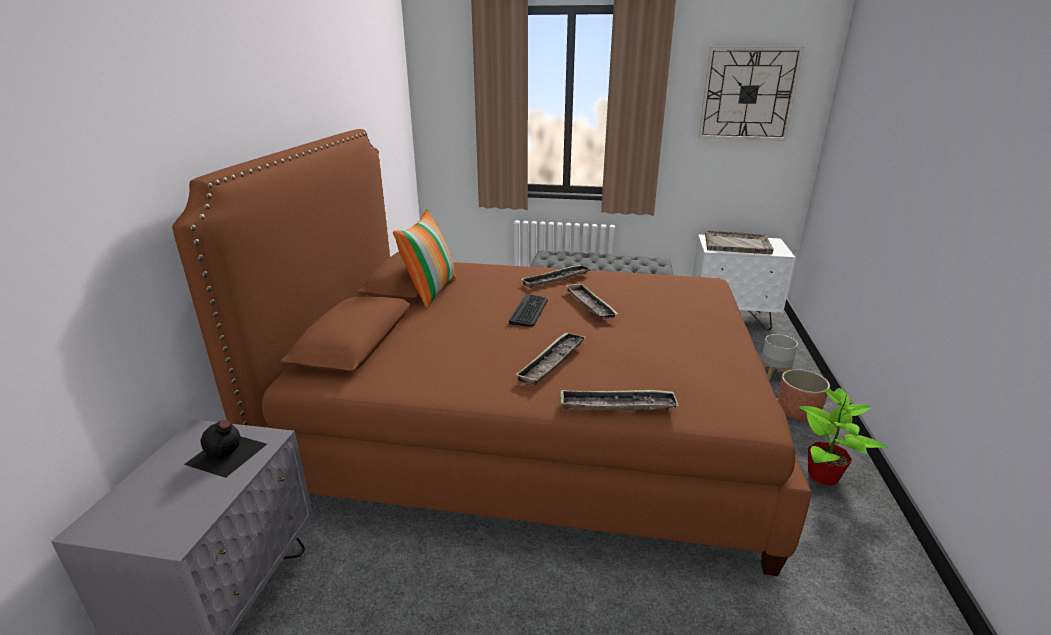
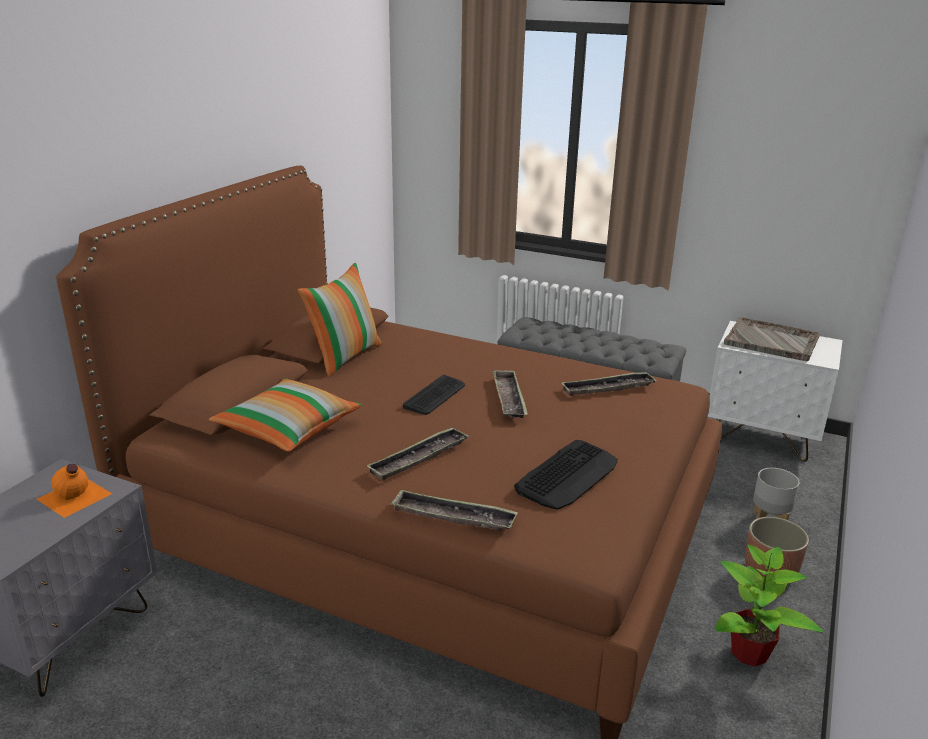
camera: 15 degrees right, 0 degrees up
(226, 454) = (74, 497): black bottle -> orange bottle
(418, 356) = (288, 429): none -> pillow
(556, 279) = (493, 361): tray -> tray (608, 388)
(684, 355) = (568, 475): none -> keyboard
(748, 94) = (802, 146): wall clock -> none

